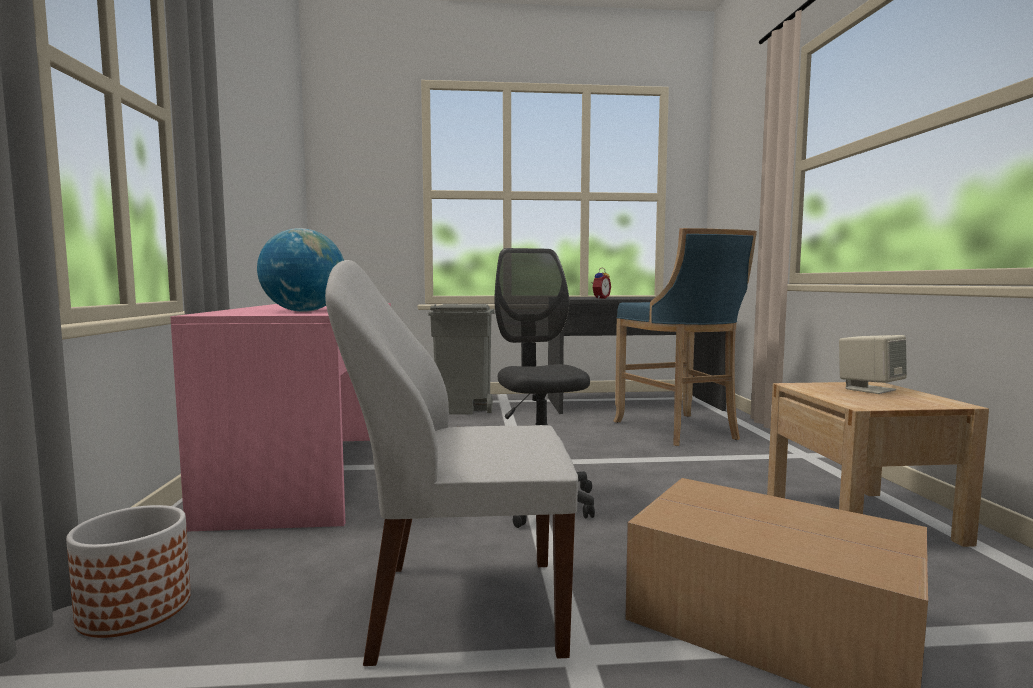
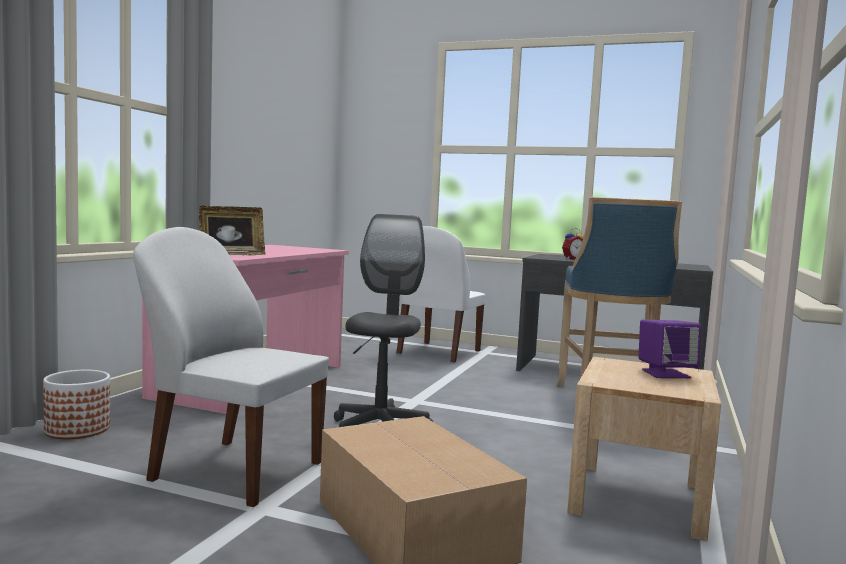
camera: 25 degrees right, 0 degrees up
(304, 311) = (231, 254): globe -> picture frame
(463, 408) = (437, 353): grey trash can -> white chair
(869, 389) = (665, 374): beige speaker -> purple speaker

